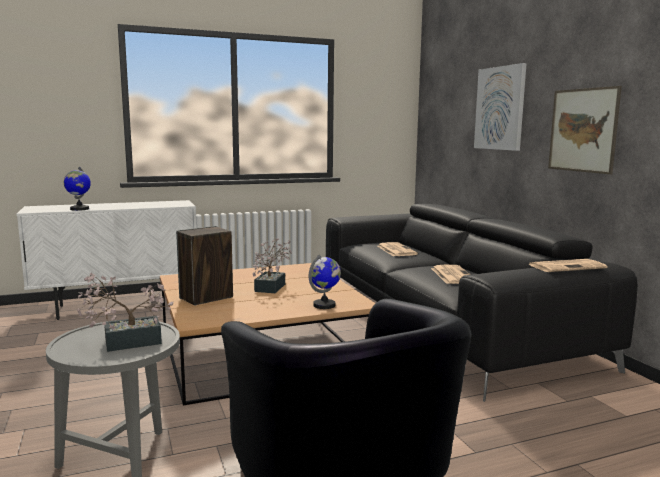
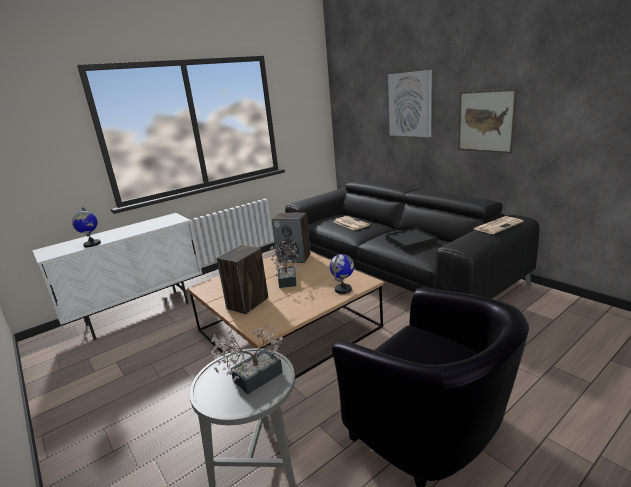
camera: 15 degrees left, 10 degrees up
(300, 271) = (294, 258): none -> speaker
(452, 275) = (410, 241): newspaper -> black tray

